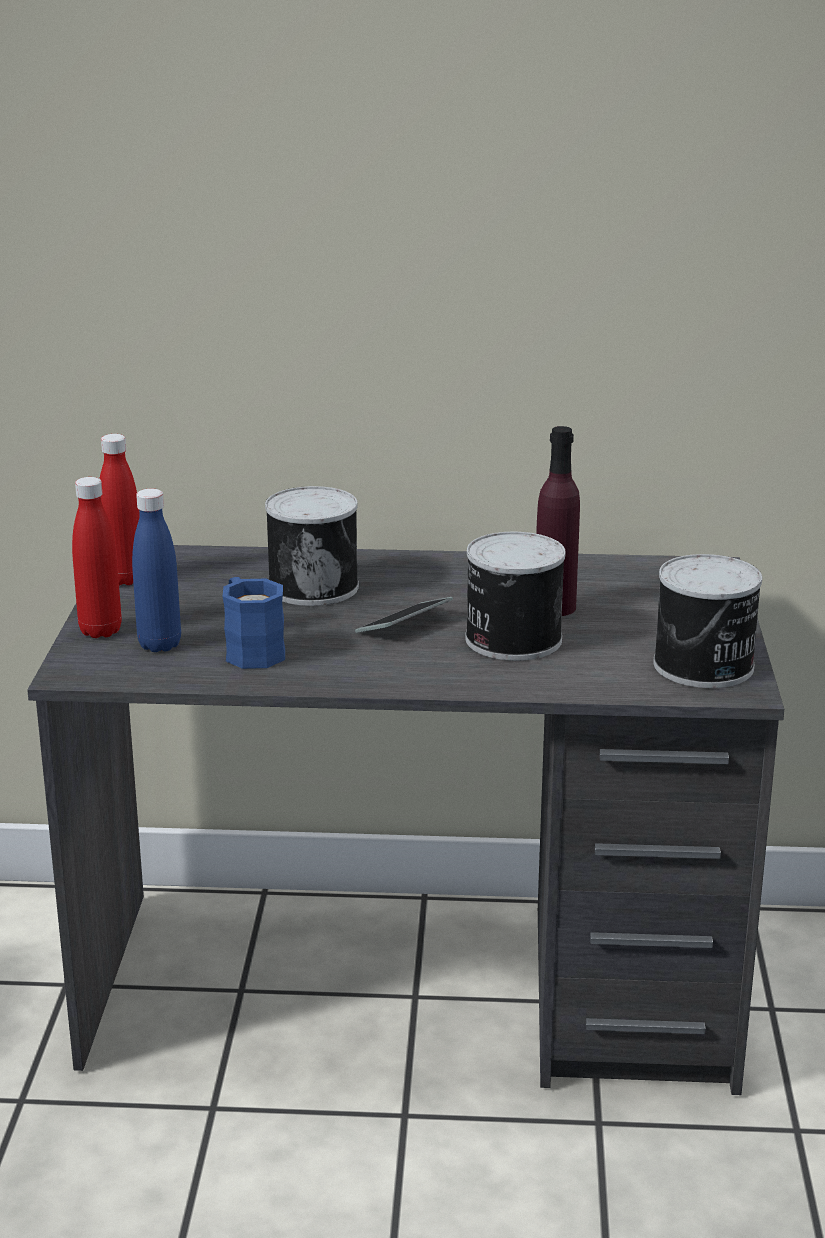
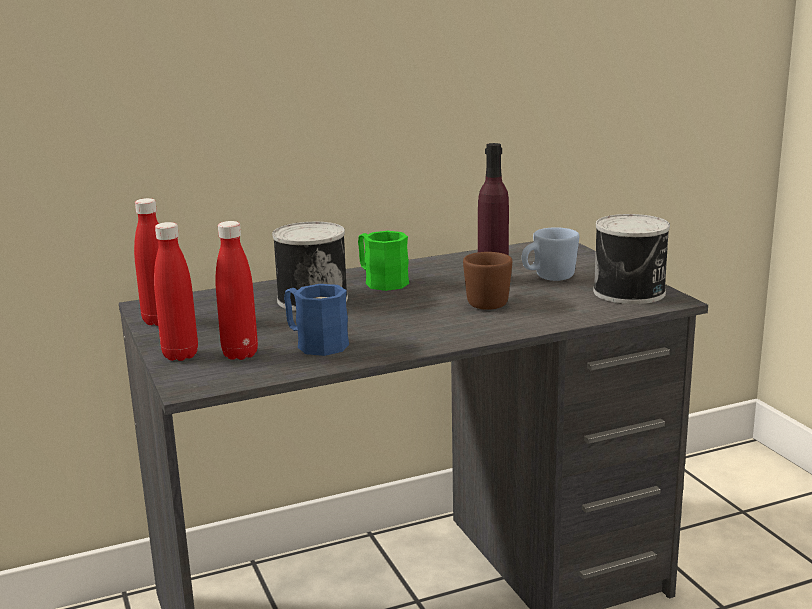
camera: 25 degrees left, 5 degrees down
(159, 644) = (240, 354): blue bottle -> red bottle
(404, 625) = (407, 308): phone -> none
(419, 578) = (381, 281): none -> green mug
(510, 639) = (489, 302): can -> brown mug
(628, 620) = (548, 278): none -> blue mug

